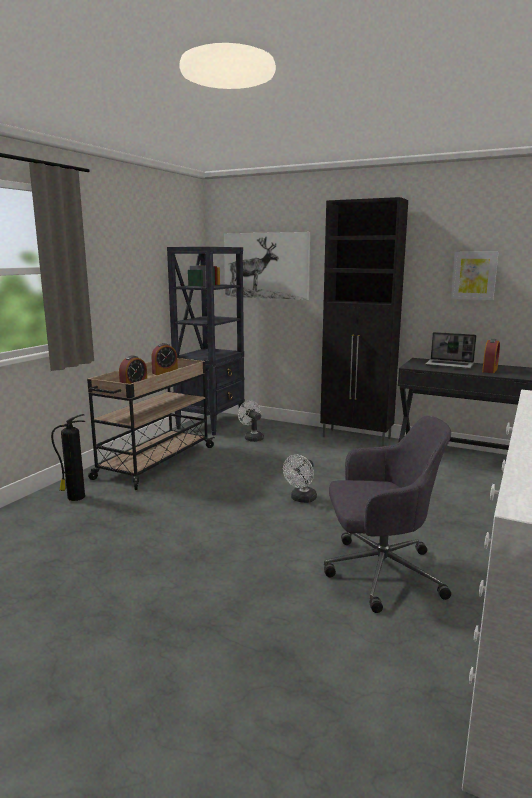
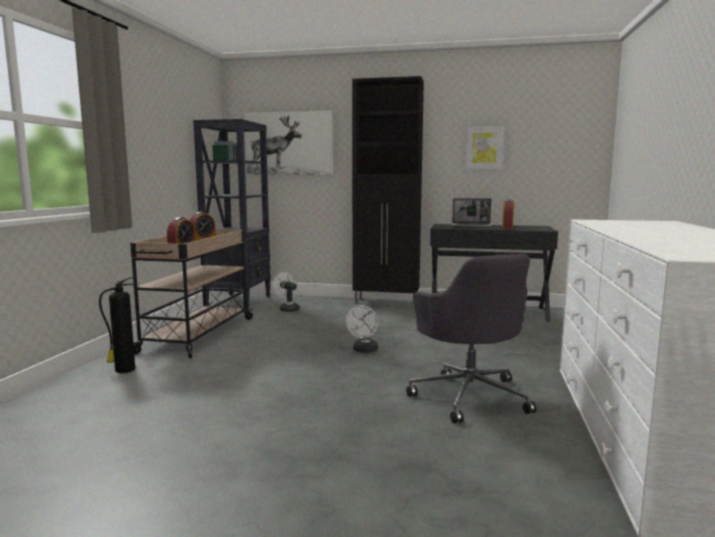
camera: 15 degrees left, 5 degrees down
(379, 572) = (469, 395): grey office chair -> grey office chair turned 90 degrees clockwise

